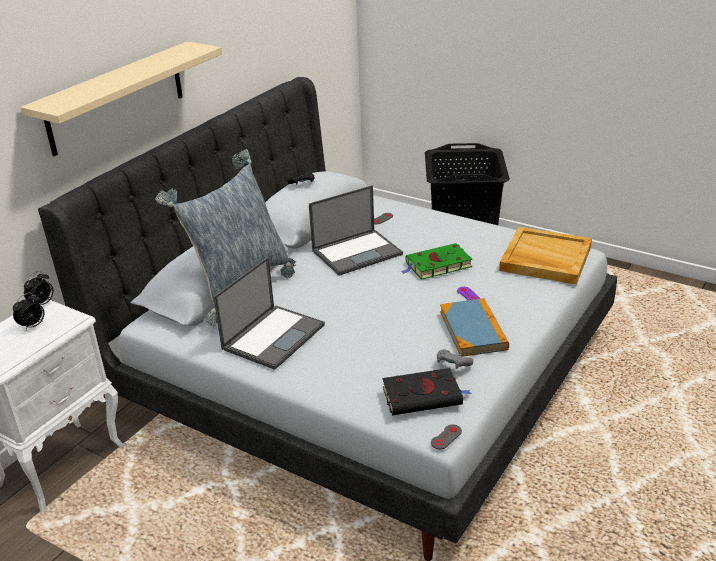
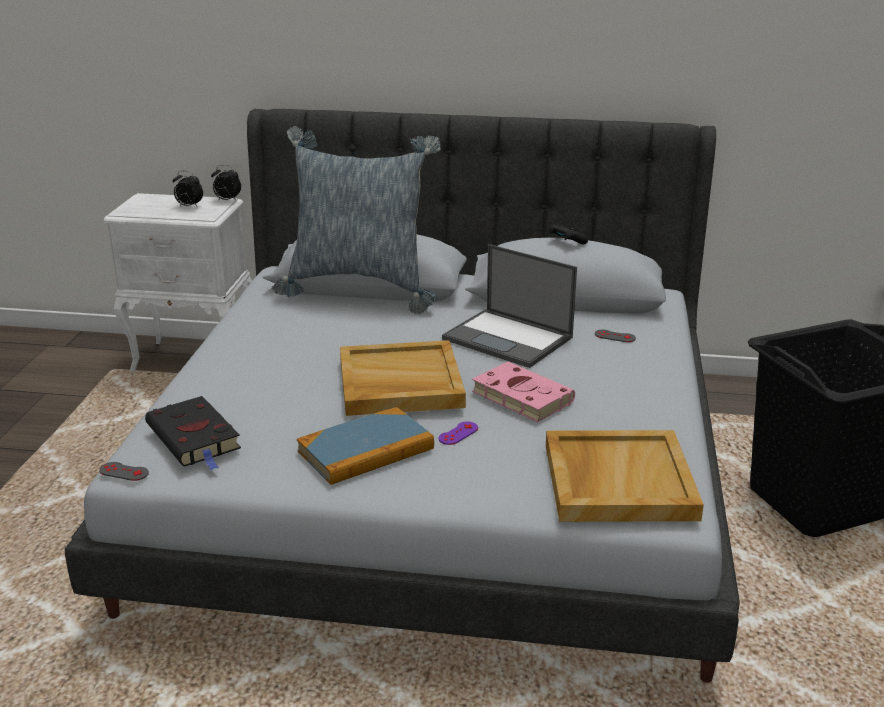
camera: 65 degrees right, 5 degrees down
(116, 98) = (392, 39): beige shelf -> none
(274, 336) = (285, 331): laptop -> none
(396, 302) = (399, 383): none -> beige tray
(436, 265) = (519, 396): green book -> pink book
(452, 365) = (270, 446): grey game controller -> none

